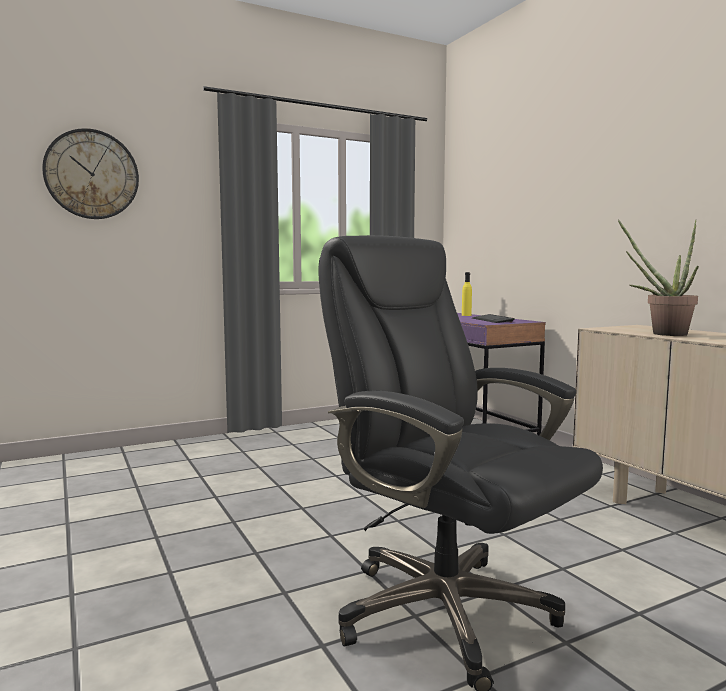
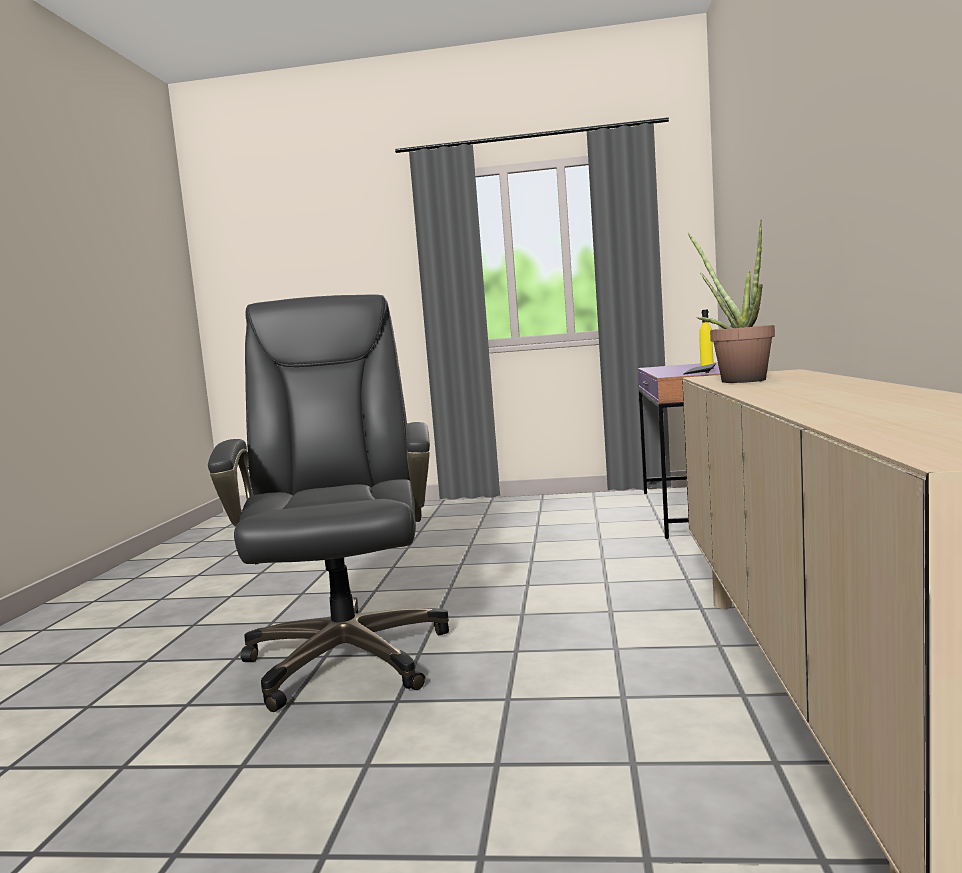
camera: 35 degrees right, 0 degrees up
(91, 174) = (310, 254): wall clock -> none

